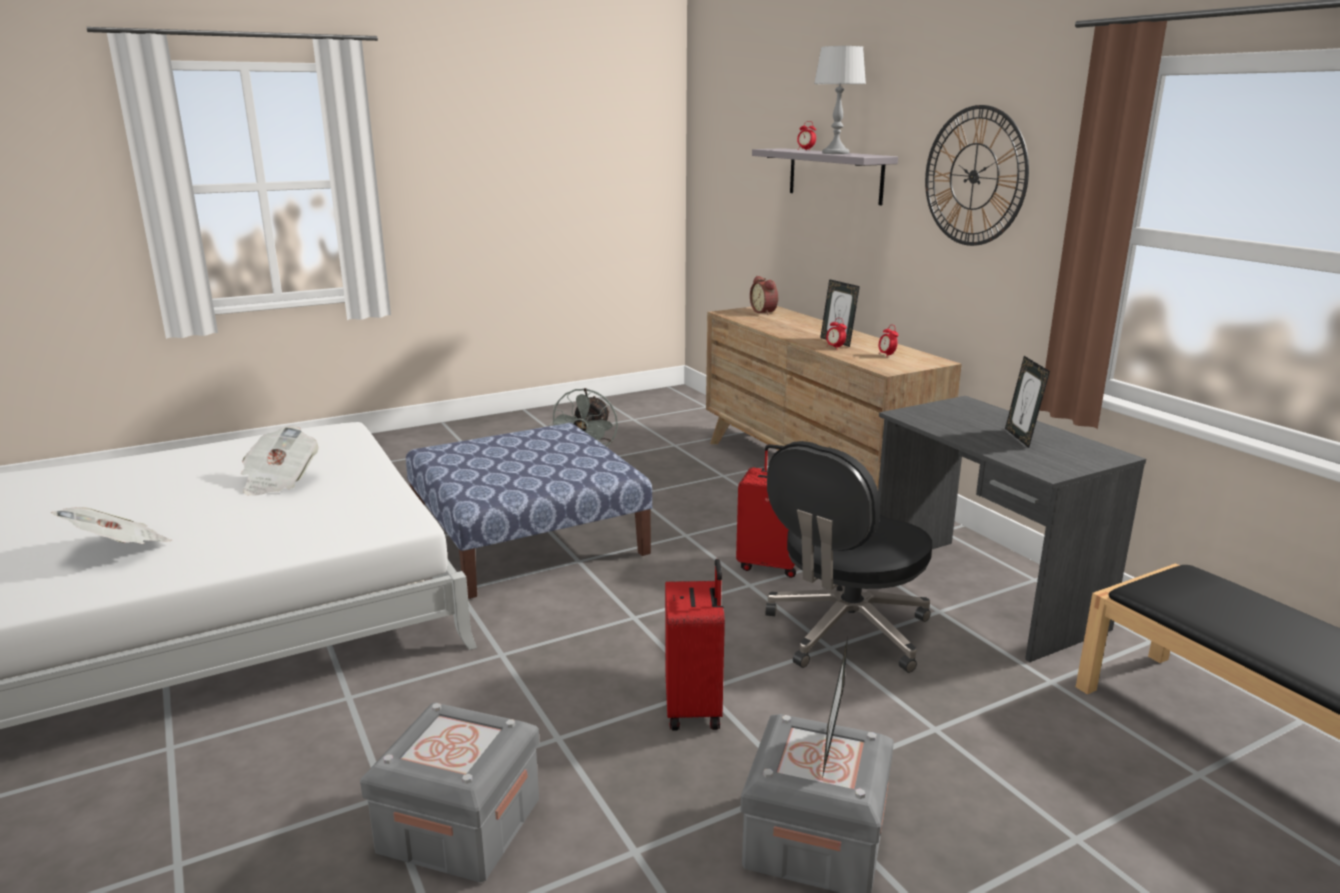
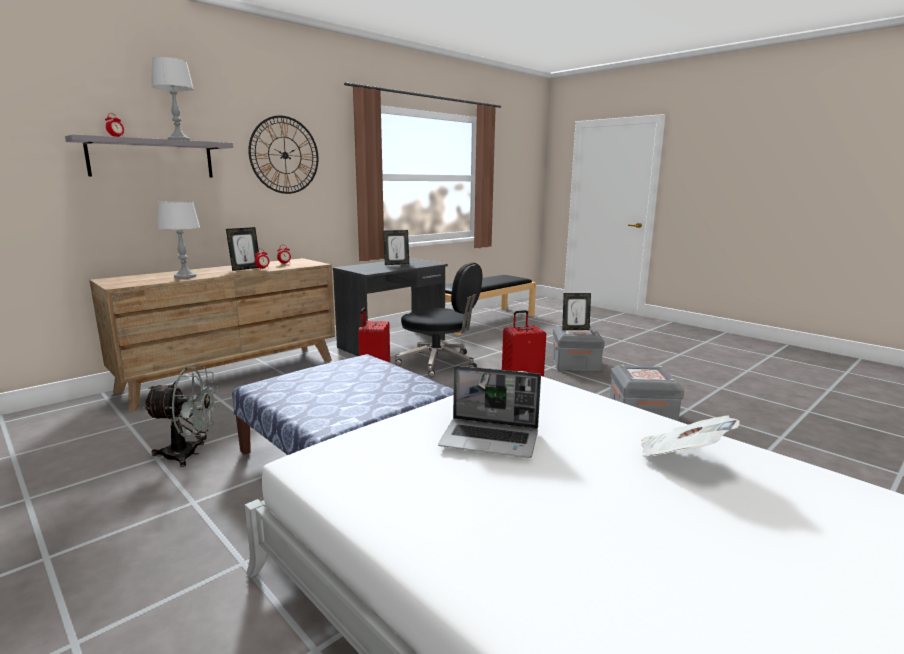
camera: 105 degrees left, 5 degrees down
(279, 481) = (491, 439): newspaper -> laptop
(765, 312) = (126, 279): alarm clock -> none
(776, 325) = (185, 277): none -> grey table lamp

